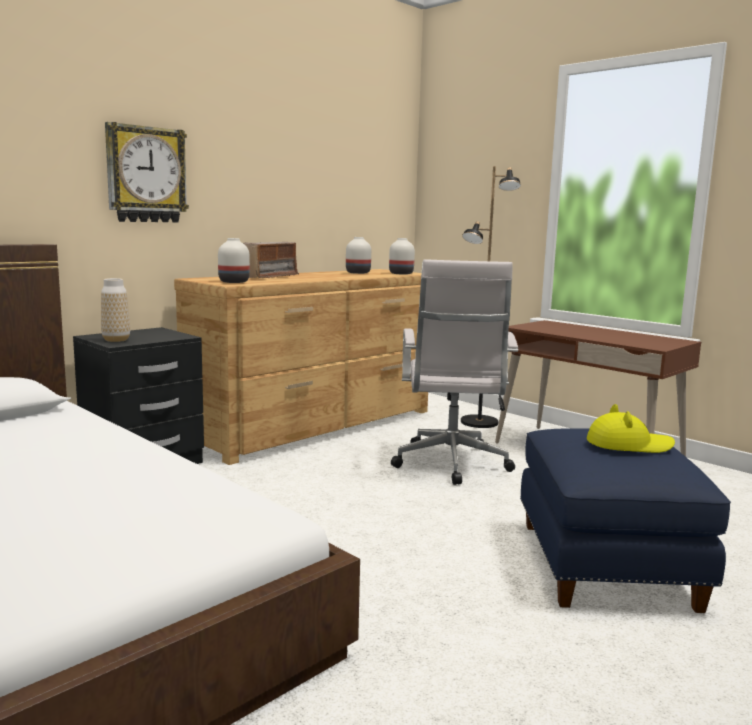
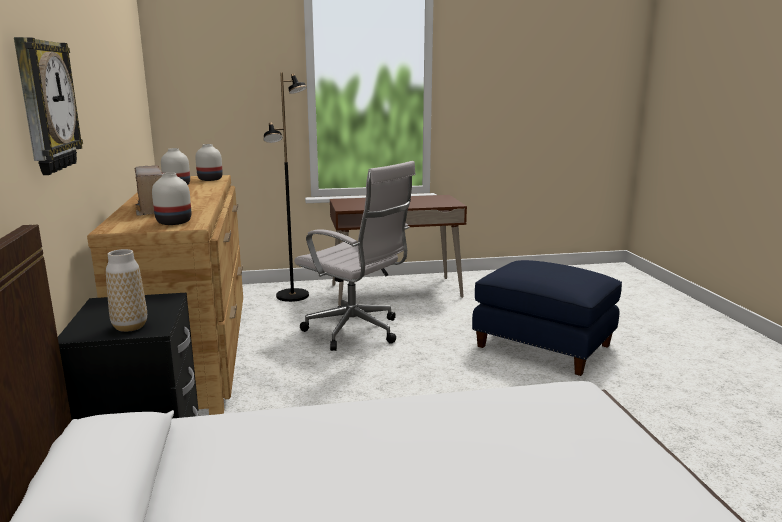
camera: 55 degrees left, 5 degrees up
(628, 445) = (556, 268): yellow hat -> none

